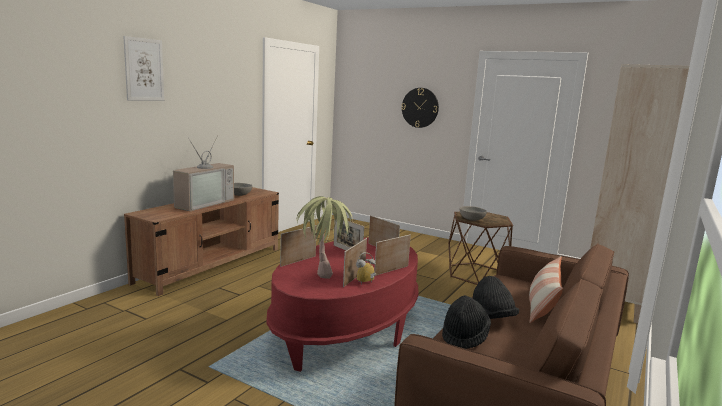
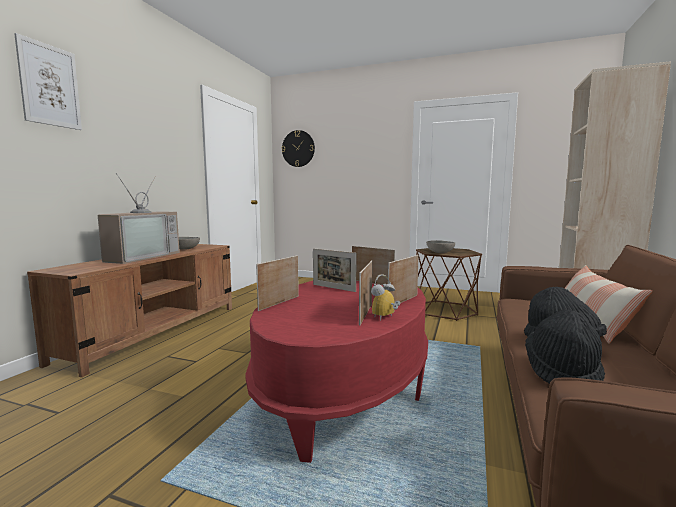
camera: 10 degrees left, 5 degrees down
(323, 270) = (319, 310): potted plant -> none
(420, 107) = (359, 161): wall clock -> wall clock (298, 148)

